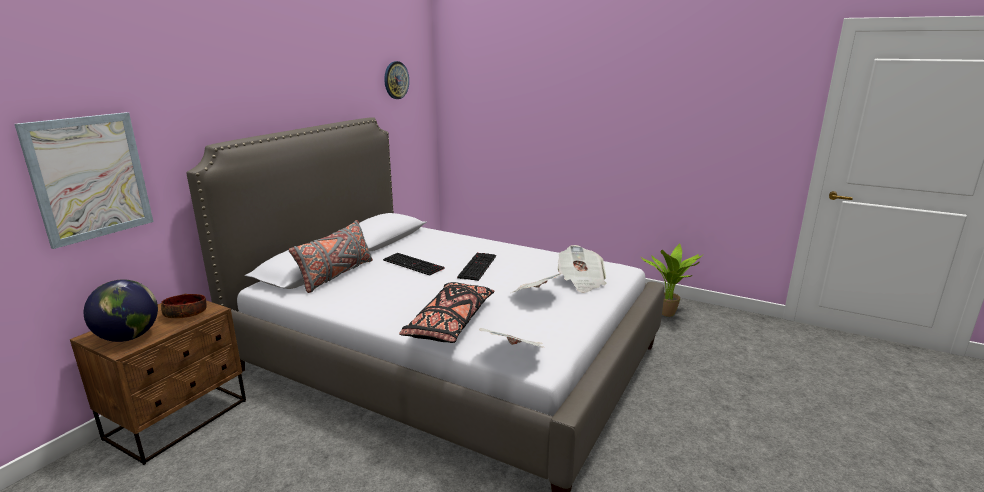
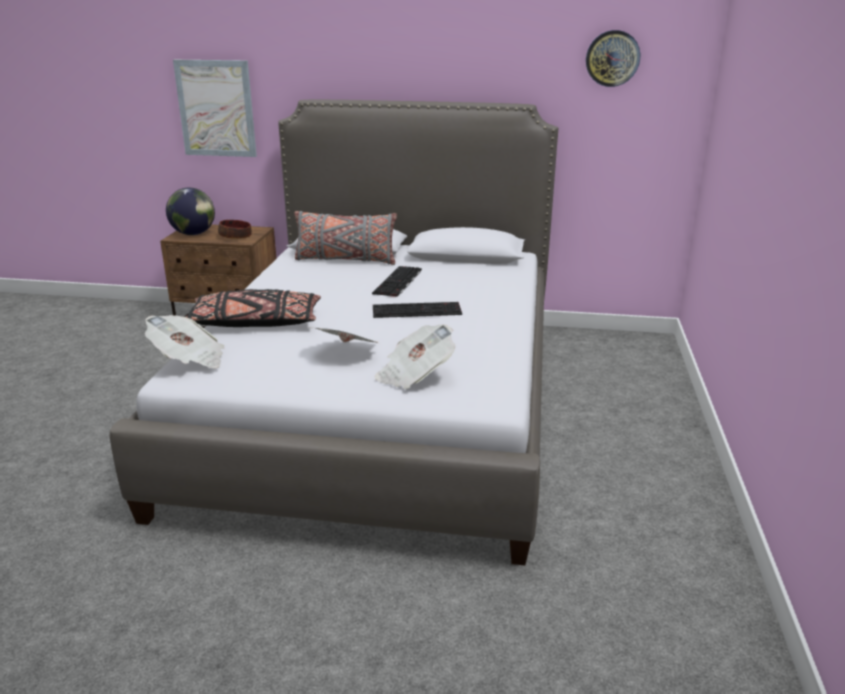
camera: 70 degrees right, 5 degrees up
(669, 315) = (666, 581): potted plant -> none

